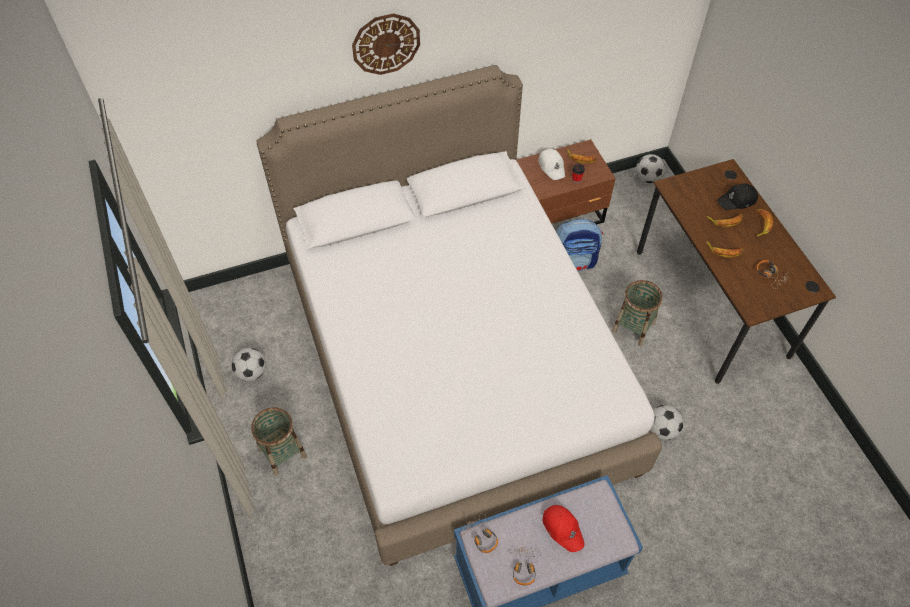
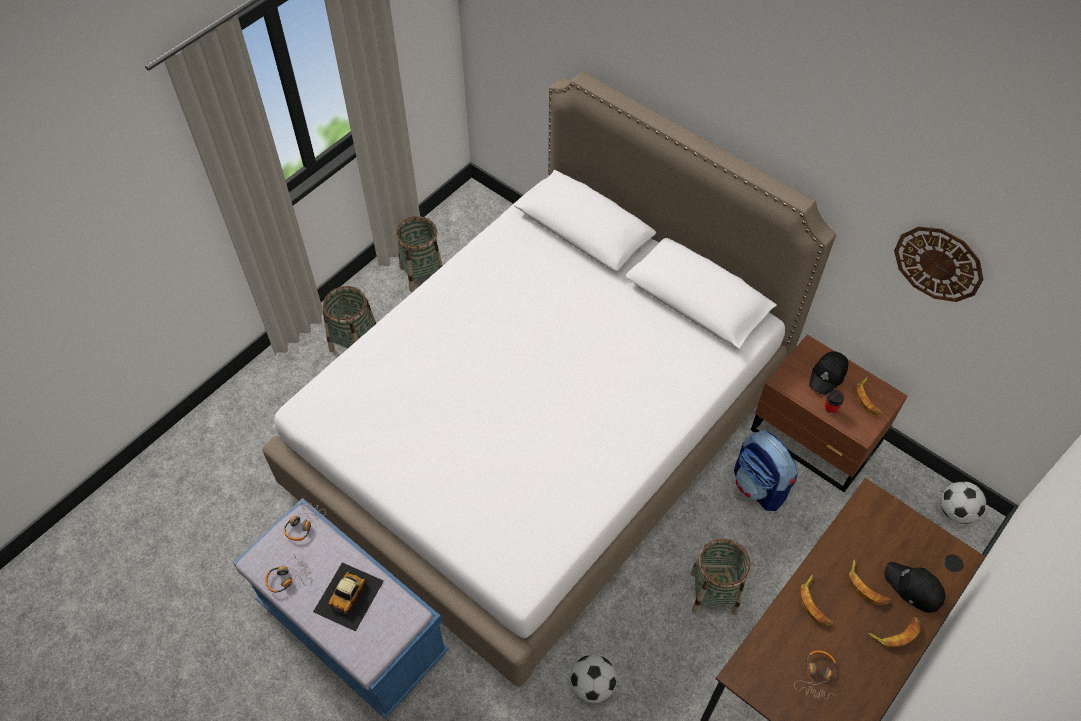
camera: 60 degrees right, 0 degrees up
(252, 372) = (422, 273): football -> basket
(386, 44) = (708, 79): wall clock -> wall clock (938, 263)
(552, 166) = (828, 375): white cap -> black cap
(563, 528) = (349, 596): red cap -> toy car

